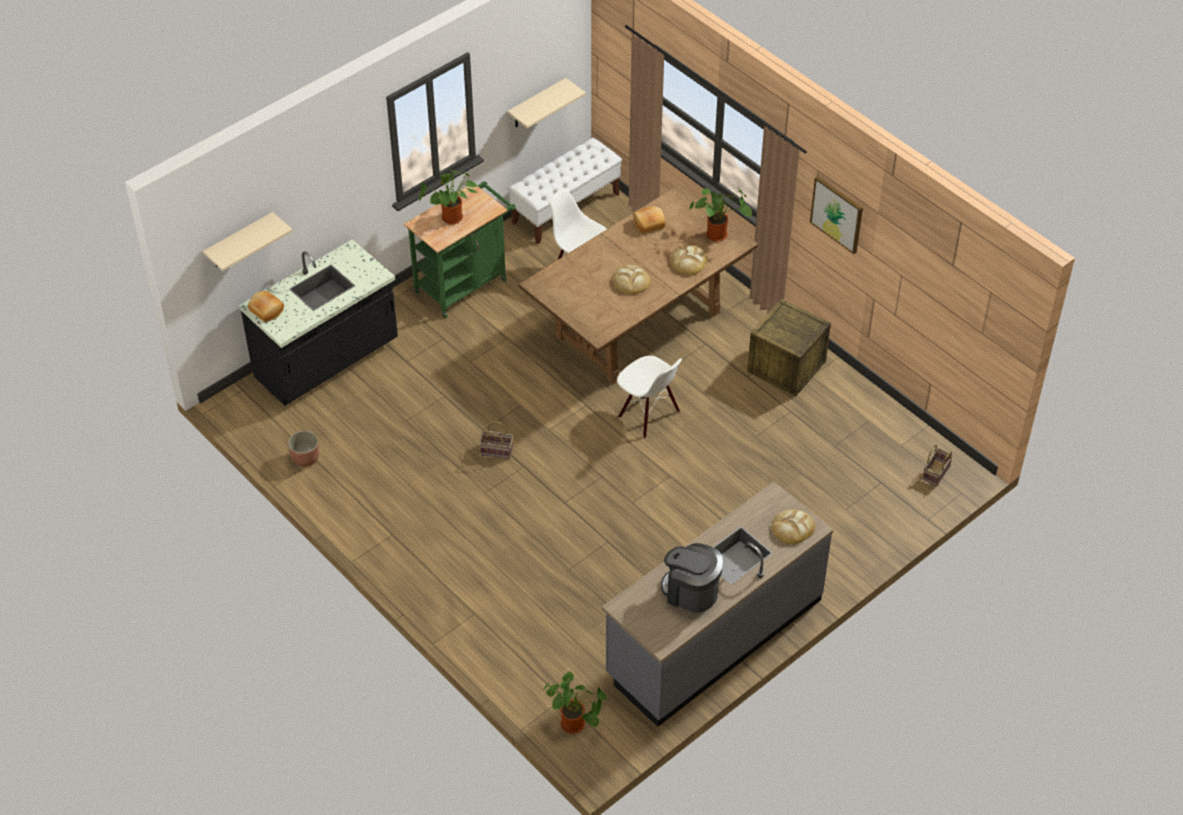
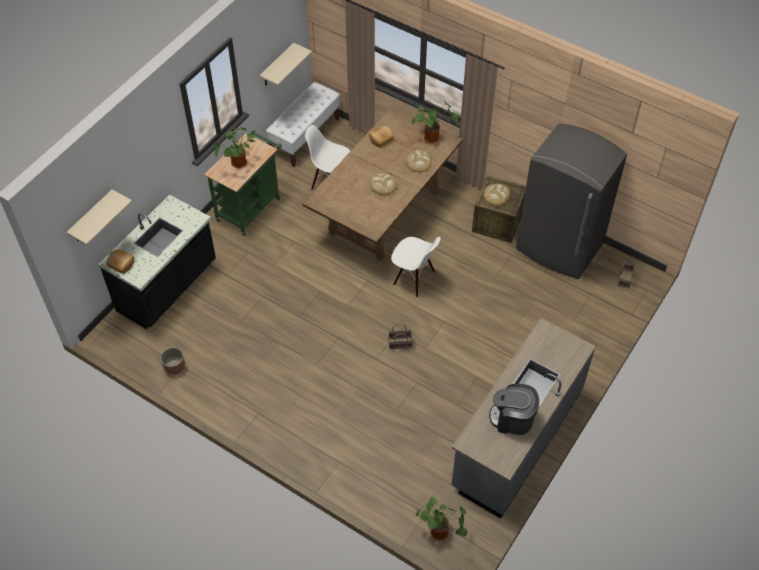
camera: 15 degrees left, 5 degrees up
(497, 450) = (315, 329): basket -> basket (400, 343)
(792, 528) = (567, 351): bread -> bread (496, 195)
(837, 214) = (529, 109): picture -> none
(859, 415) = (559, 248): none -> grey fridge

